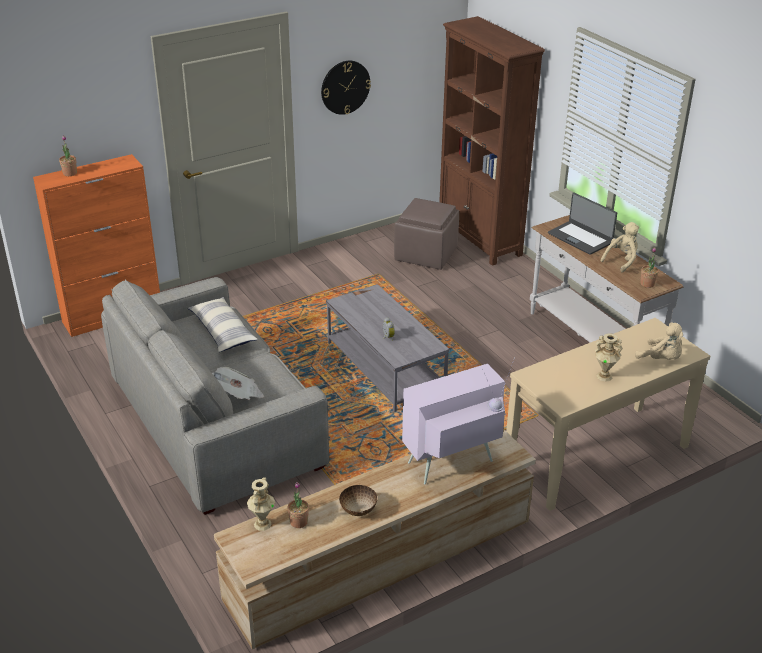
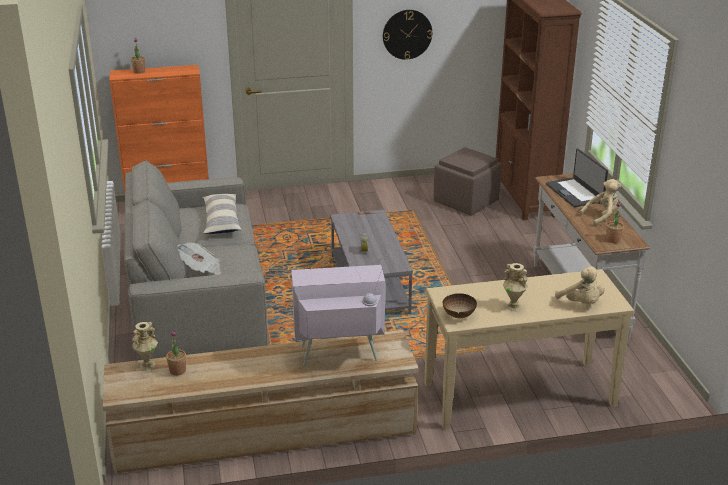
camera: 20 degrees right, 5 degrees down
(357, 510) = (232, 373): bowl -> bowl (458, 315)

